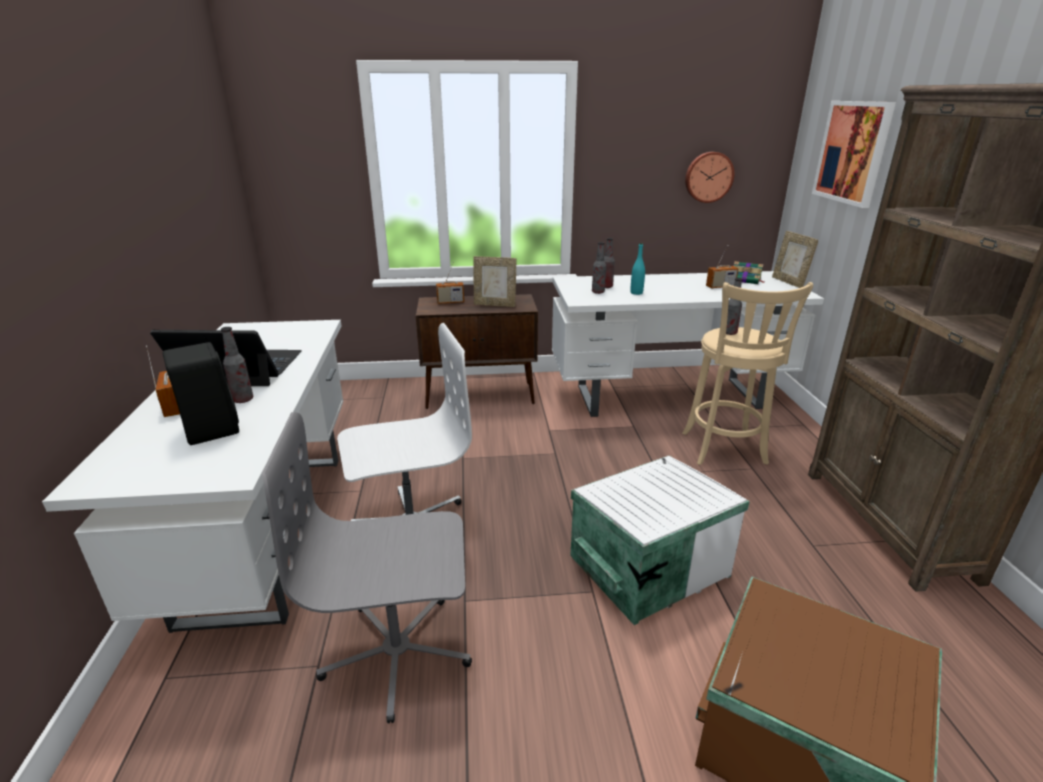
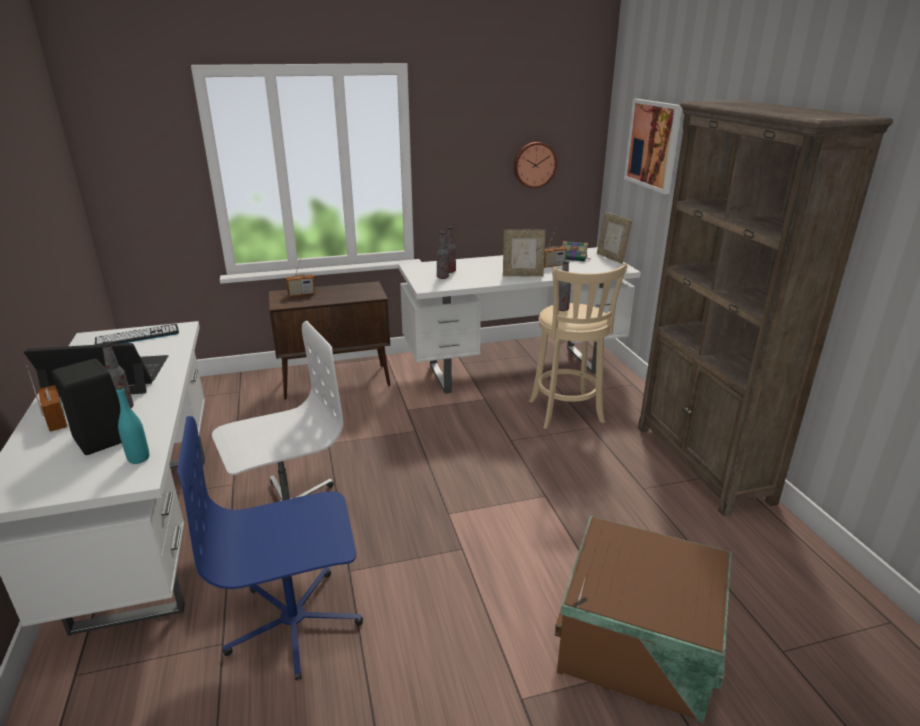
camera: 10 degrees left, 0 degrees up
(278, 330) = (137, 336): none -> keyboard
(397, 653) = (294, 623): grey office chair -> blue office chair
(495, 305) = (345, 294): picture frame -> picture frame (522, 275)
(636, 293) = (478, 276): turquoise bottle -> turquoise bottle (139, 458)
(646, 565) = (506, 521): white storage box -> none

